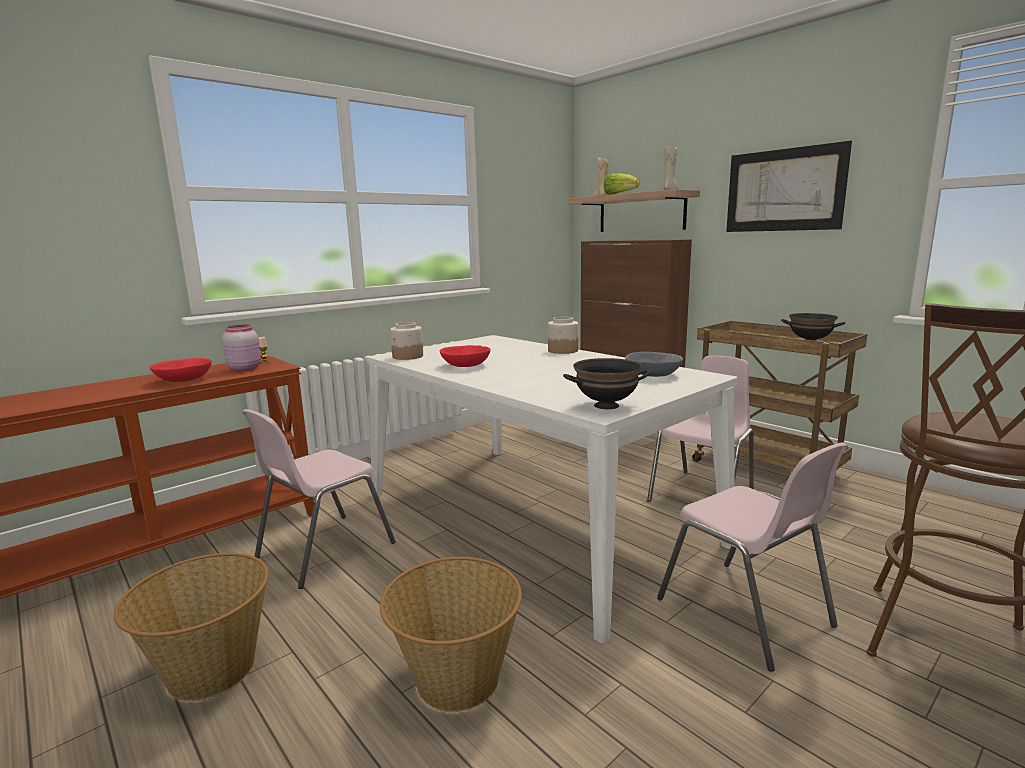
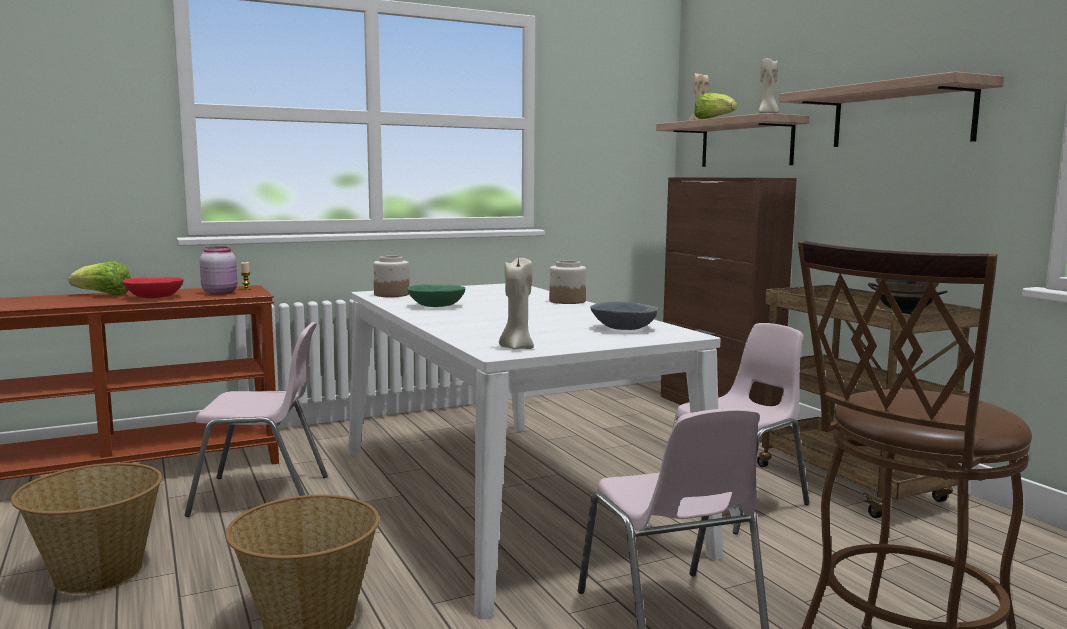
camera: 15 degrees right, 5 degrees down
(125, 382) = (103, 295): none -> lettuce
(323, 550) = (263, 495): pink chair -> pink chair turned 150 degrees counterclockwise
(465, 366) = (435, 306): red bowl -> green bowl
(606, 405) = (516, 348): black bowl -> beige candle
(784, 190) = (901, 116): picture -> shelf

